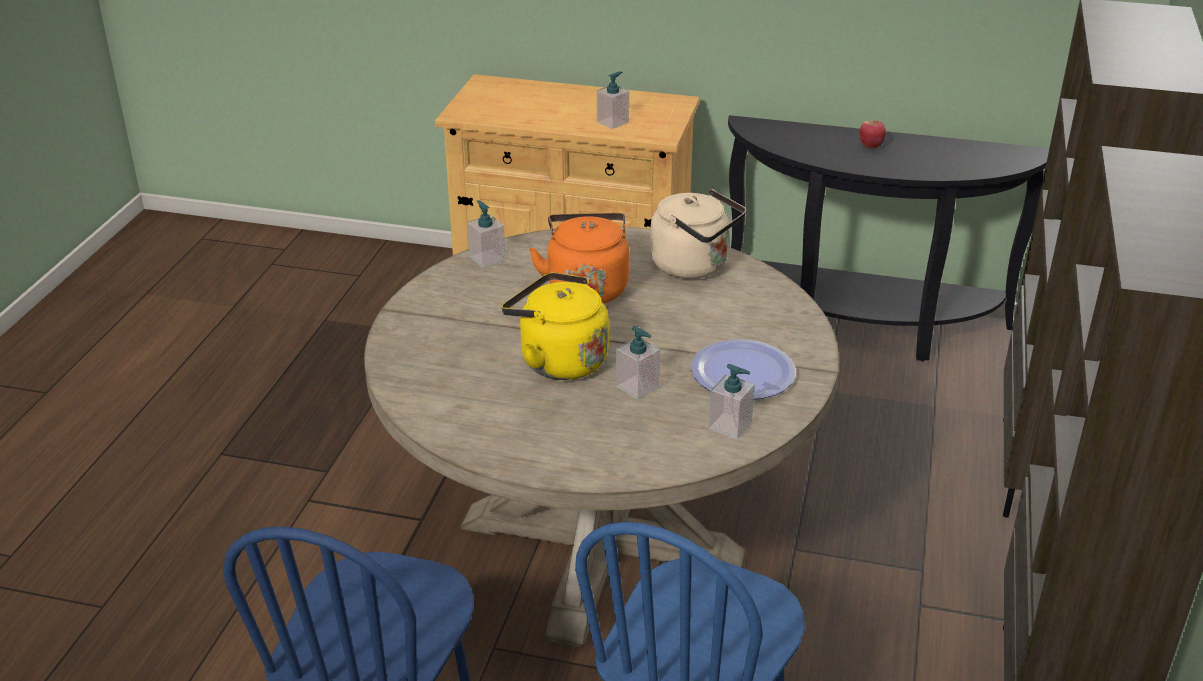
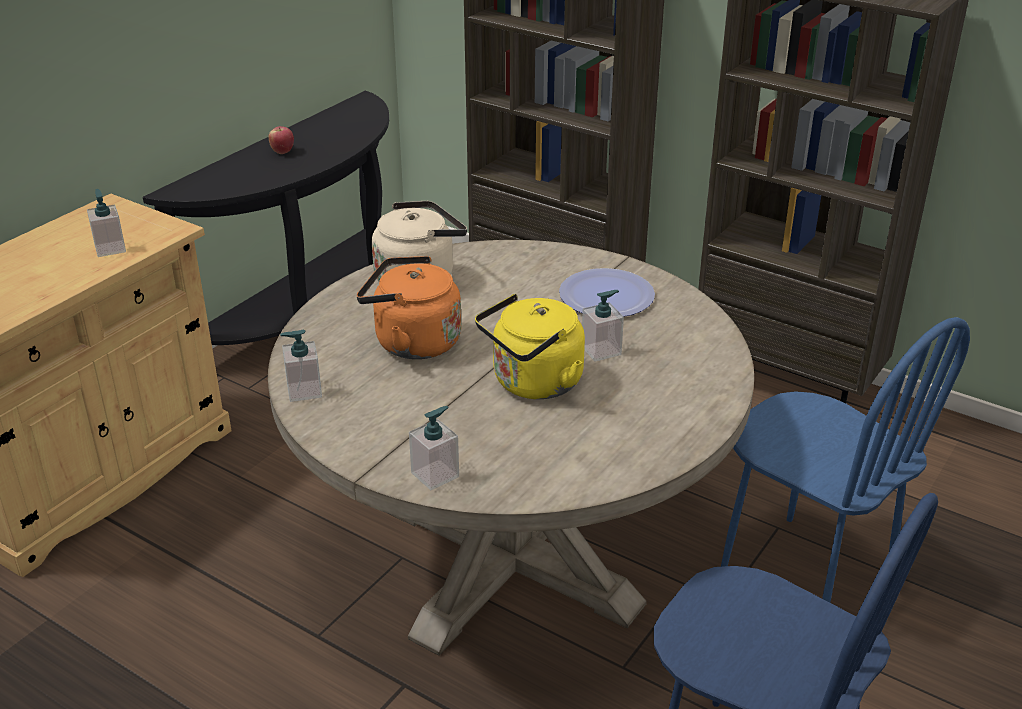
camera: 70 degrees left, 0 degrees up
(730, 426) = (681, 319): soap dispenser -> soap dispenser (435, 474)

